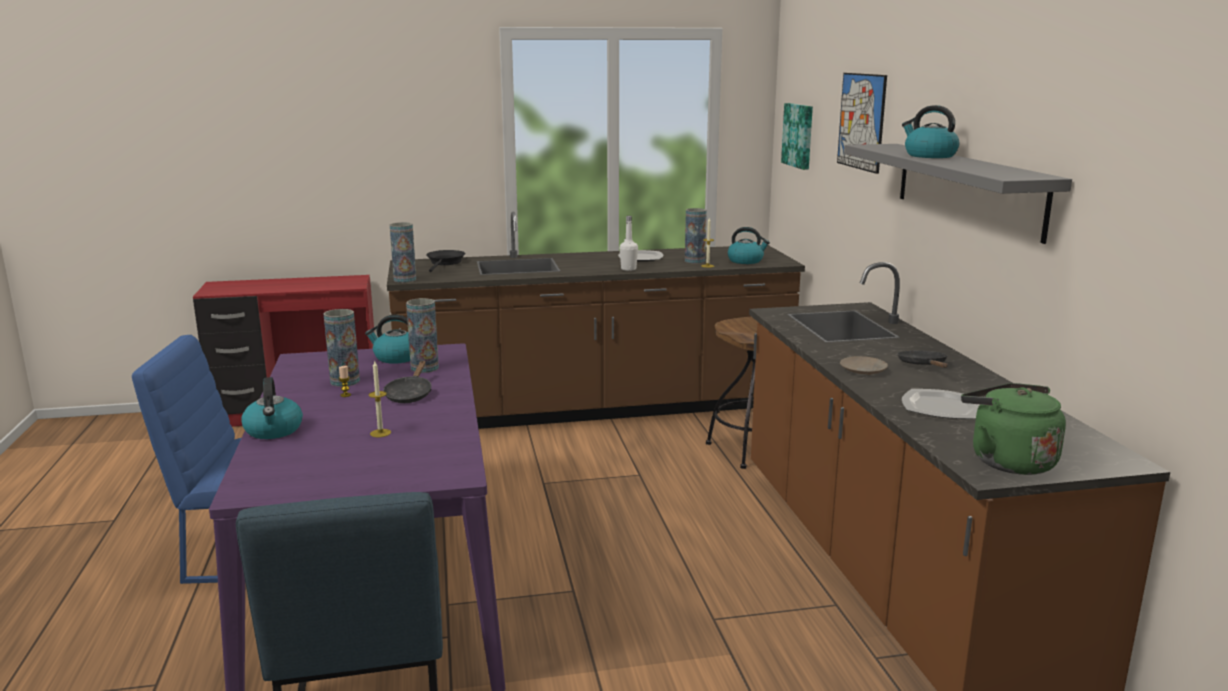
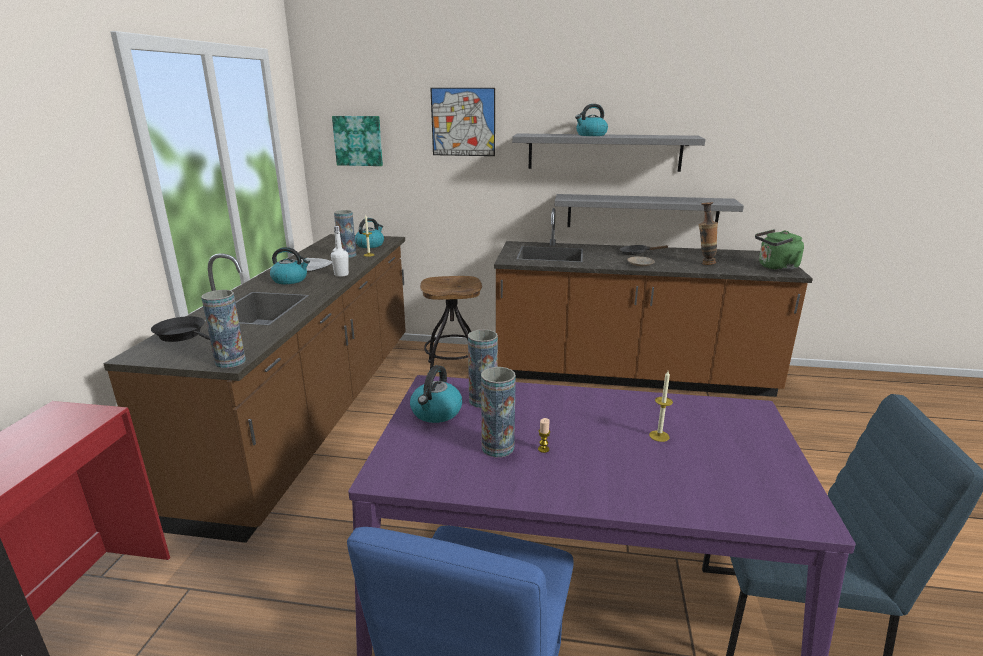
camera: 70 degrees left, 5 degrees up
(274, 431) = (641, 499): kettle -> kettle (290, 280)
(409, 394) = (559, 414): black frying pan -> none
(940, 408) = (704, 263): plate -> vase
(997, 307) = (642, 212): none -> grey shelf

